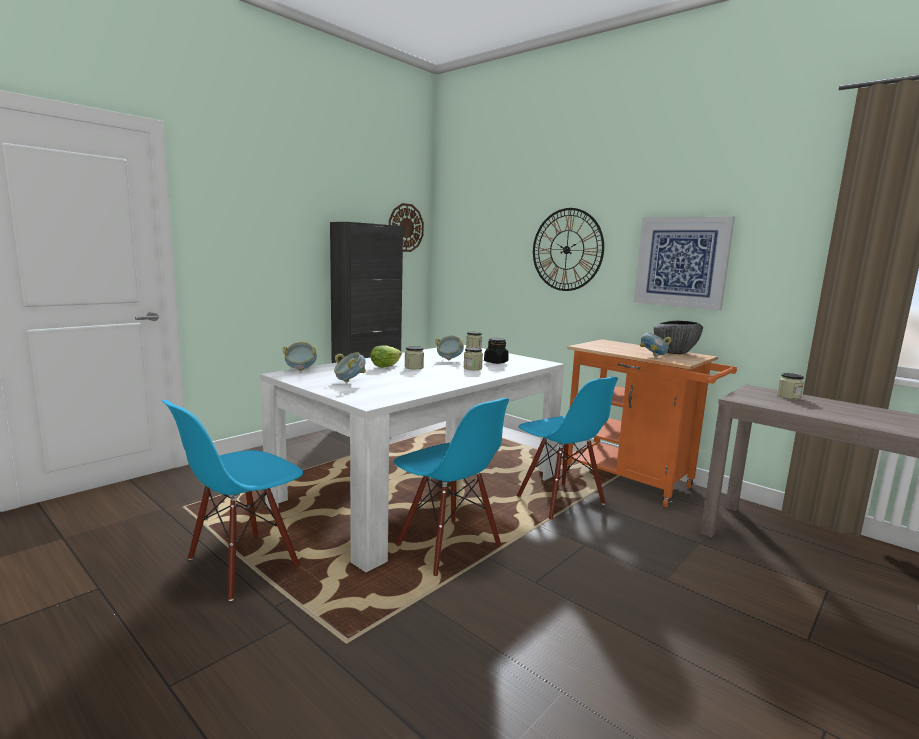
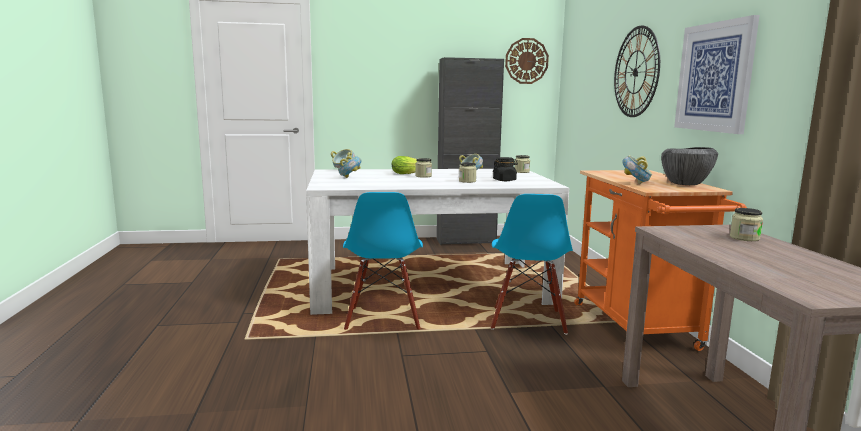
camera: 40 degrees right, 0 degrees up
(243, 564) = (261, 292): blue chair -> none

